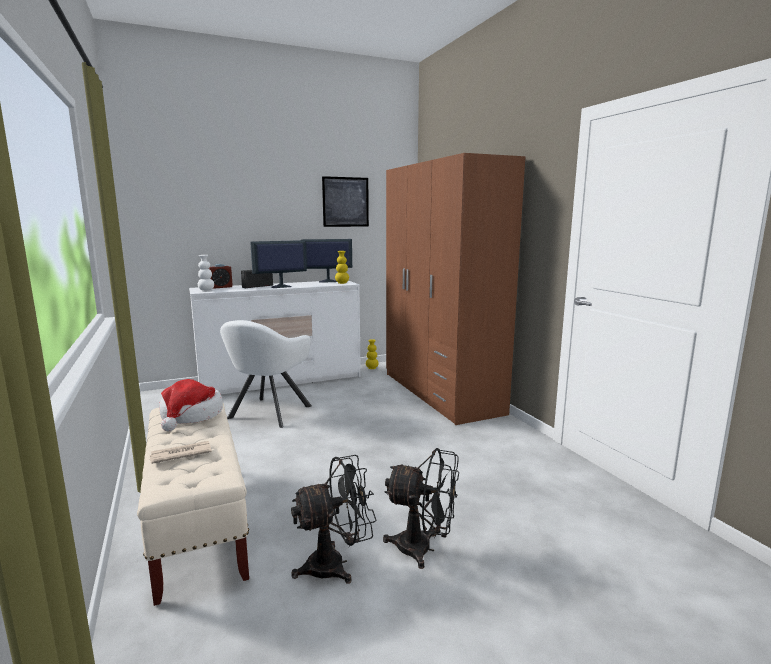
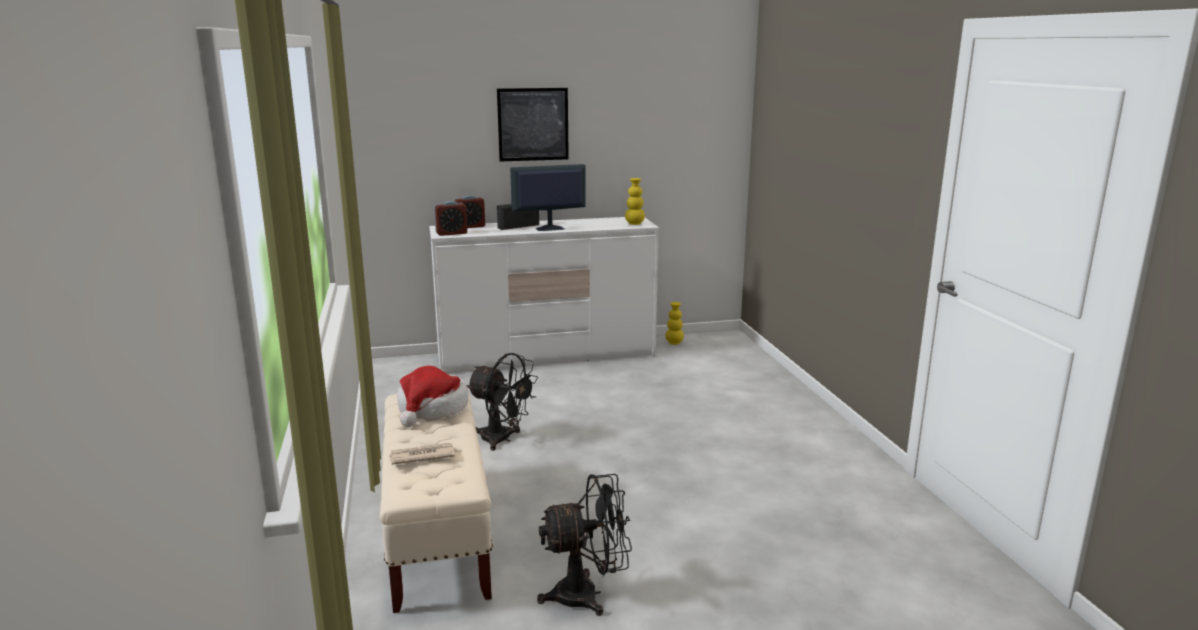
camera: 10 degrees right, 5 degrees up
(206, 291) = (451, 233): white vase -> alarm clock
(267, 413) = (524, 402): white armchair -> none
(327, 281) = (615, 219): monitor -> none
(345, 202) = (645, 105): picture -> picture (533, 124)
(423, 549) = (692, 589): black fan -> black fan (502, 439)
(440, 392) = (764, 388): brown wardrobe -> none

